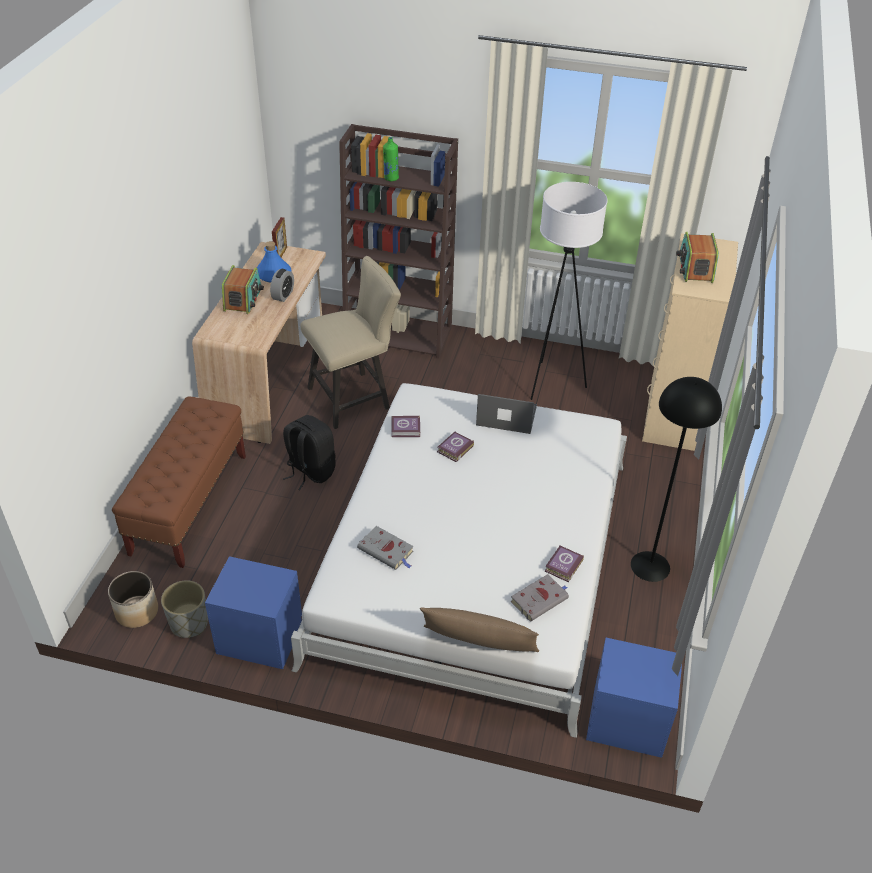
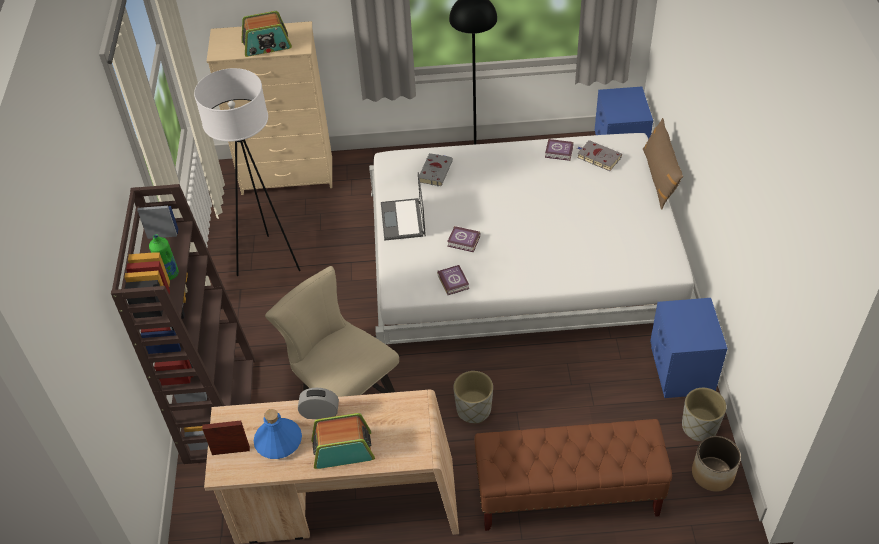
camera: 105 degrees left, 5 degrees up
(310, 471) = (474, 410): black backpack -> grey planter
(387, 551) = (607, 247): grey book -> grey book (435, 171)

